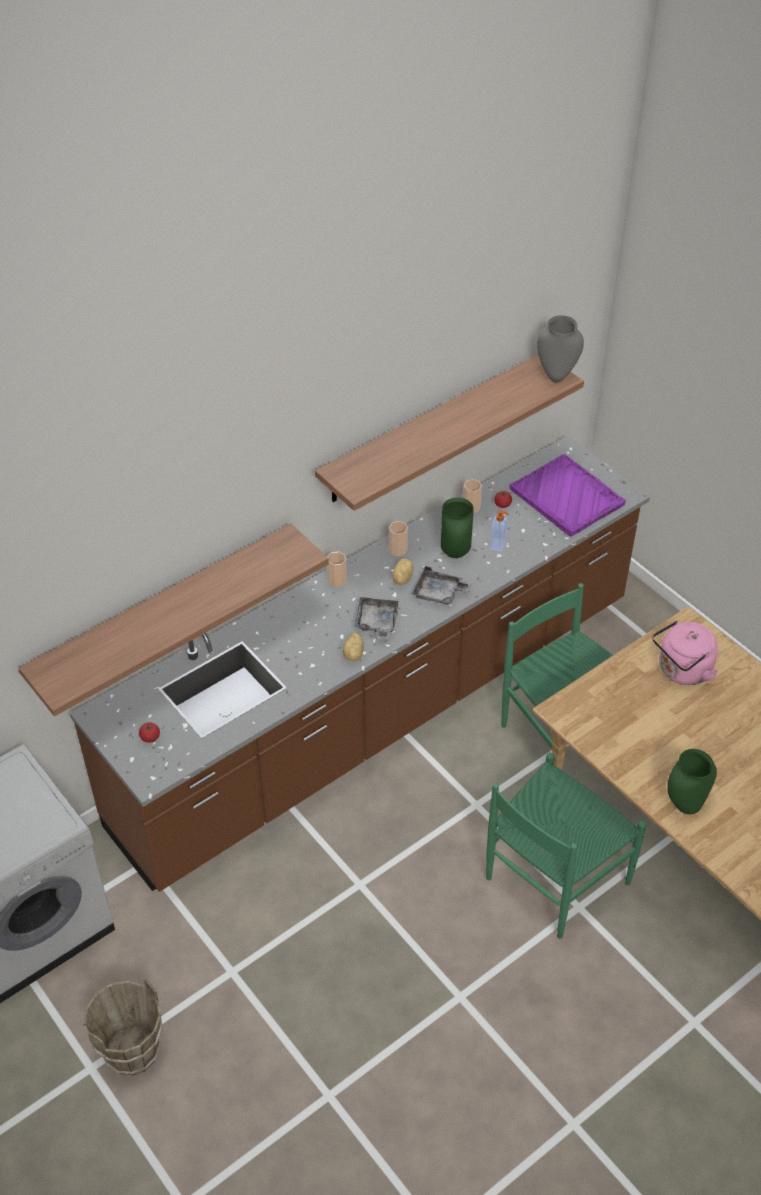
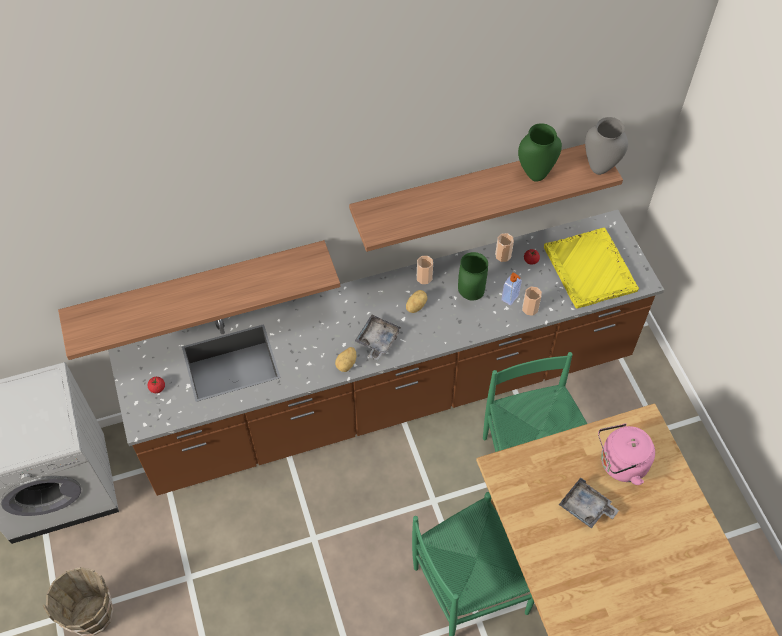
camera: 20 degrees right, 10 degrees up
(337, 580) = (362, 291): cup -> cup (530, 308)
(439, 593) = (441, 329): grey tray -> grey tray (586, 508)
(567, 497) = (590, 270): purple tray -> yellow tray
(683, 805) = (564, 592): green vase -> green vase (535, 174)

